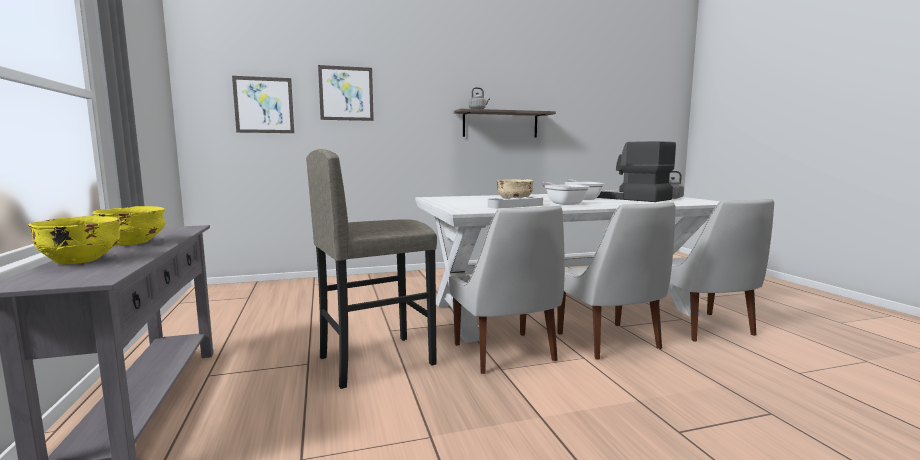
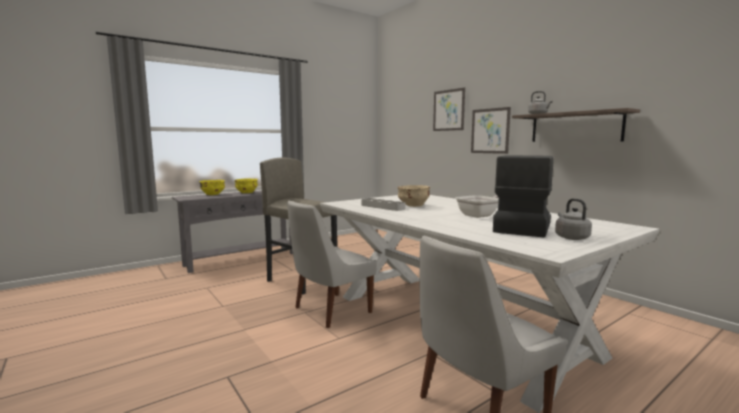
camera: 70 degrees right, 0 degrees up
(264, 105) = (408, 123): picture -> picture (490, 131)
(563, 203) = (422, 213): frying pan -> none
(610, 342) = (381, 348): white chair -> none

